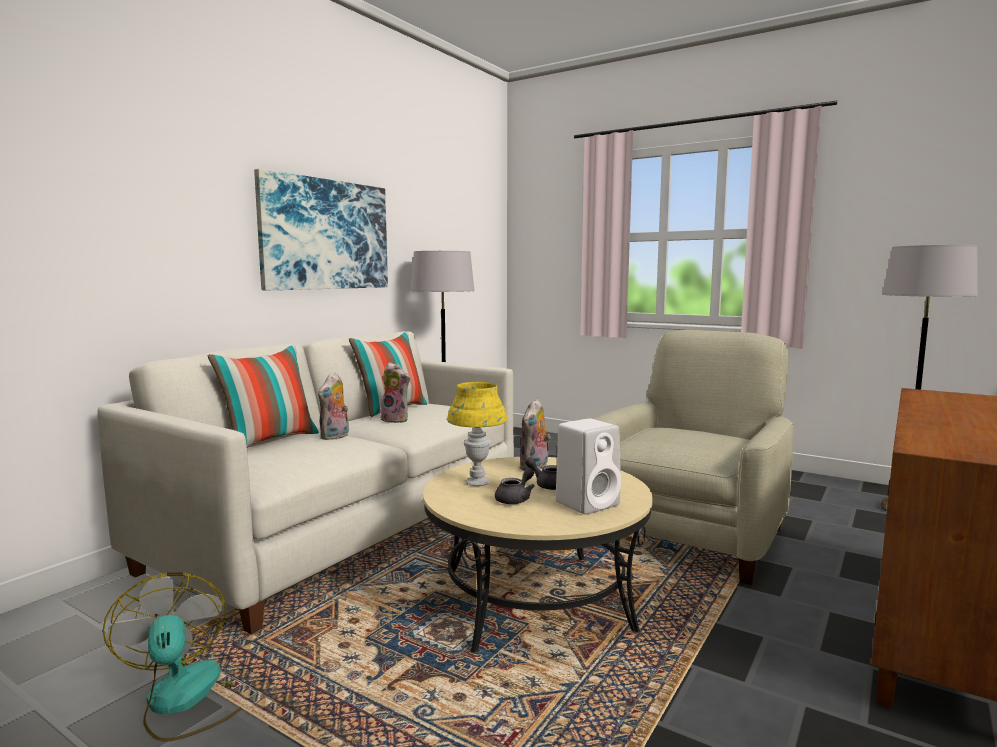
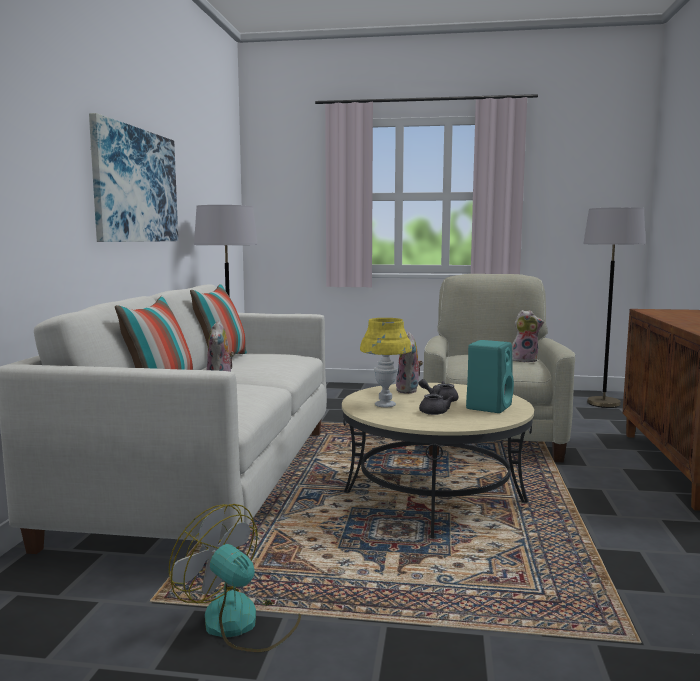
camera: 25 degrees left, 0 degrees up
(396, 420) = (248, 366): plush toy -> plush toy (525, 360)
(588, 503) = (489, 407): white speaker -> turquoise speaker

